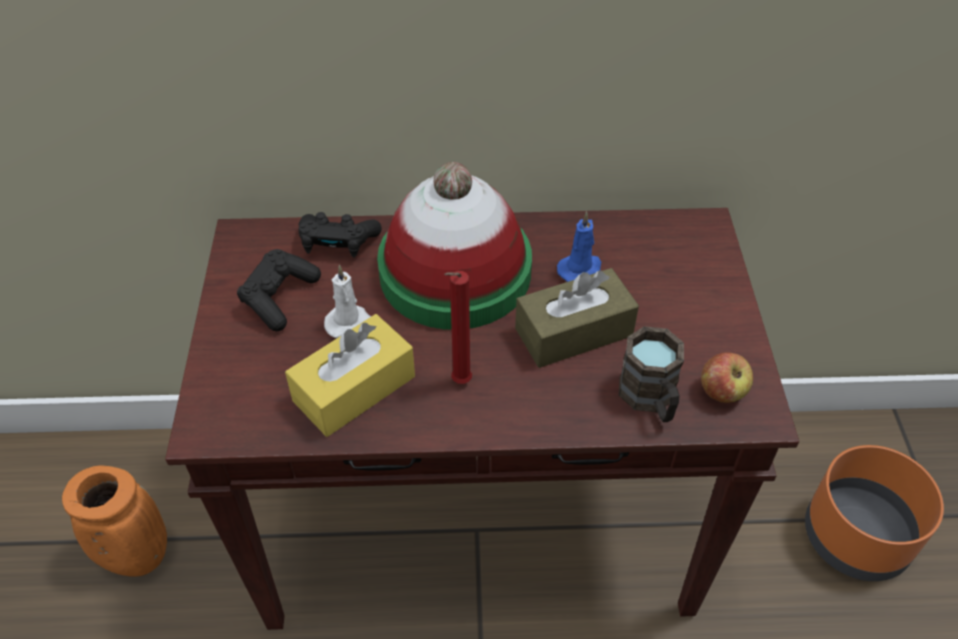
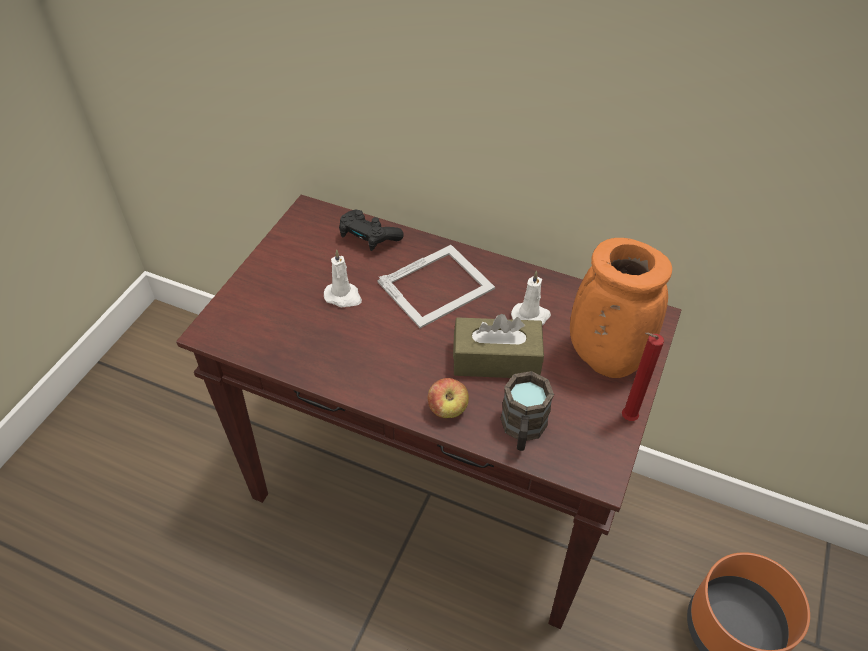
camera: 25 degrees right, 0 degrees up
(134, 557) = (196, 414): orange vase -> orange vase (603, 358)
(279, 298) = (307, 262): black game controller -> none
(354, 388) = (319, 341): yellow tissue box -> none
(455, 271) = (437, 285): hat -> picture frame
(459, 382) = (391, 364): red candle -> red candle (626, 418)
(581, 270) = (531, 316): blue candle -> white candle
(722, 392) = (582, 446): apple -> apple (447, 409)

